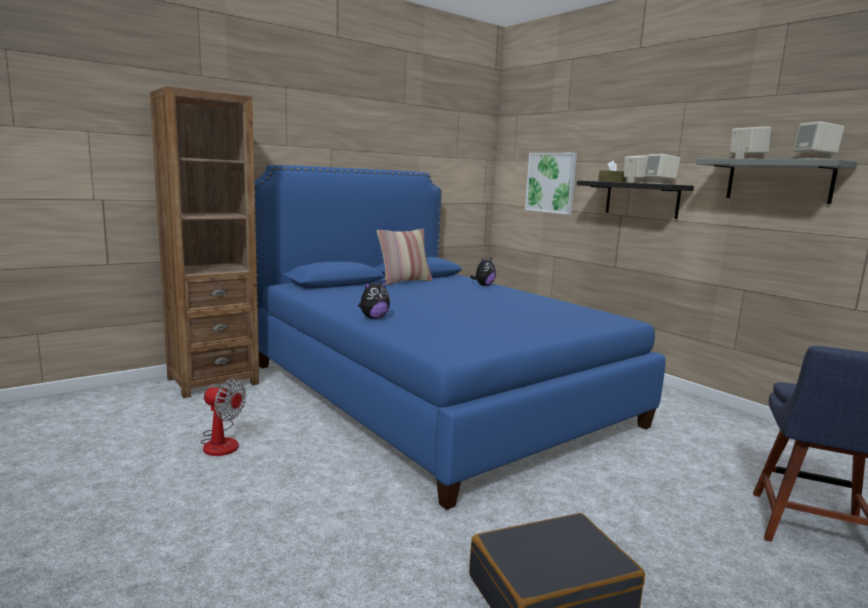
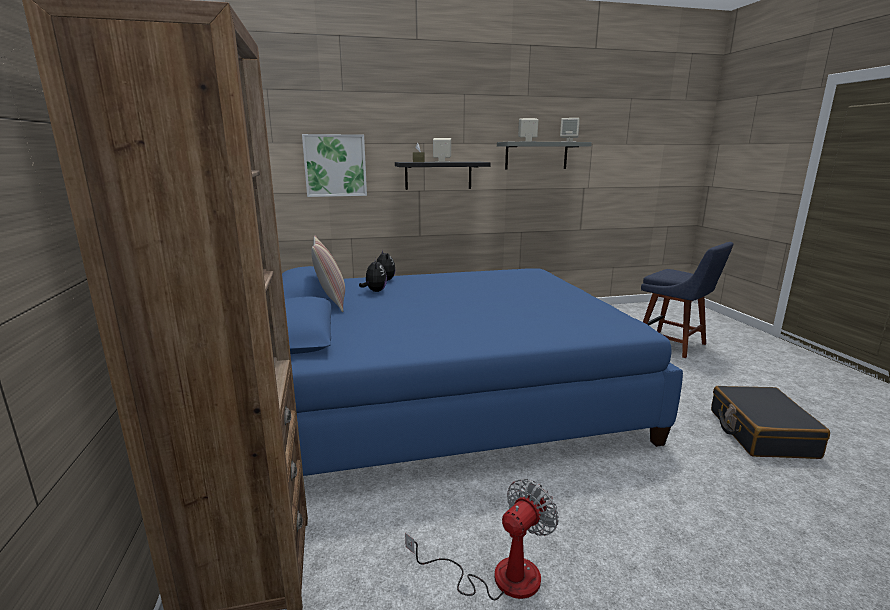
camera: 65 degrees left, 5 degrees up
(373, 318) = (506, 337): plush toy -> plush toy (375, 291)
(660, 183) = (468, 161): beige speaker -> none

